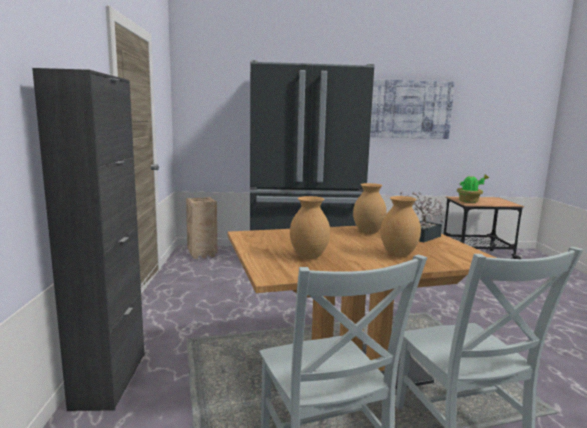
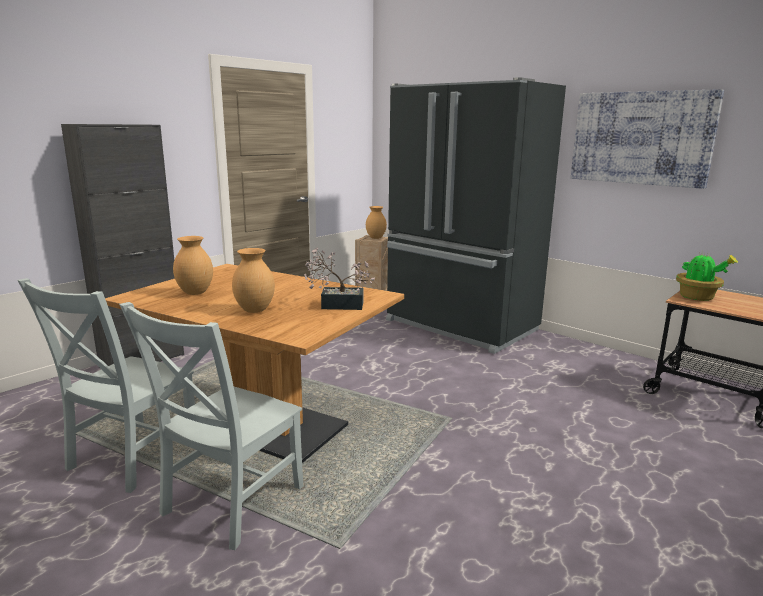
camera: 45 degrees right, 5 degrees up
(368, 232) = (314, 289): brown vase -> brown vase (375, 238)

